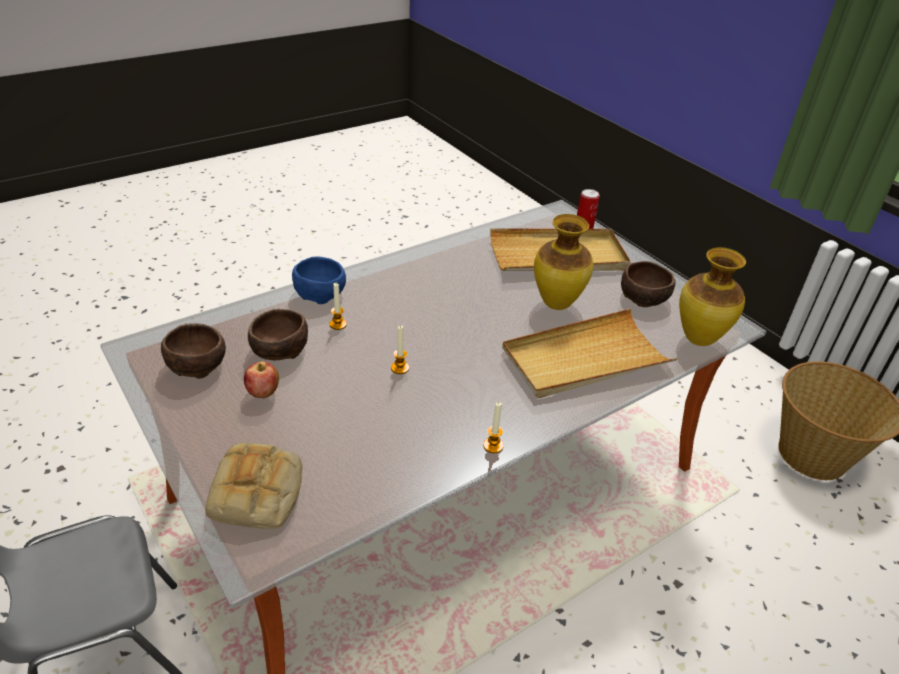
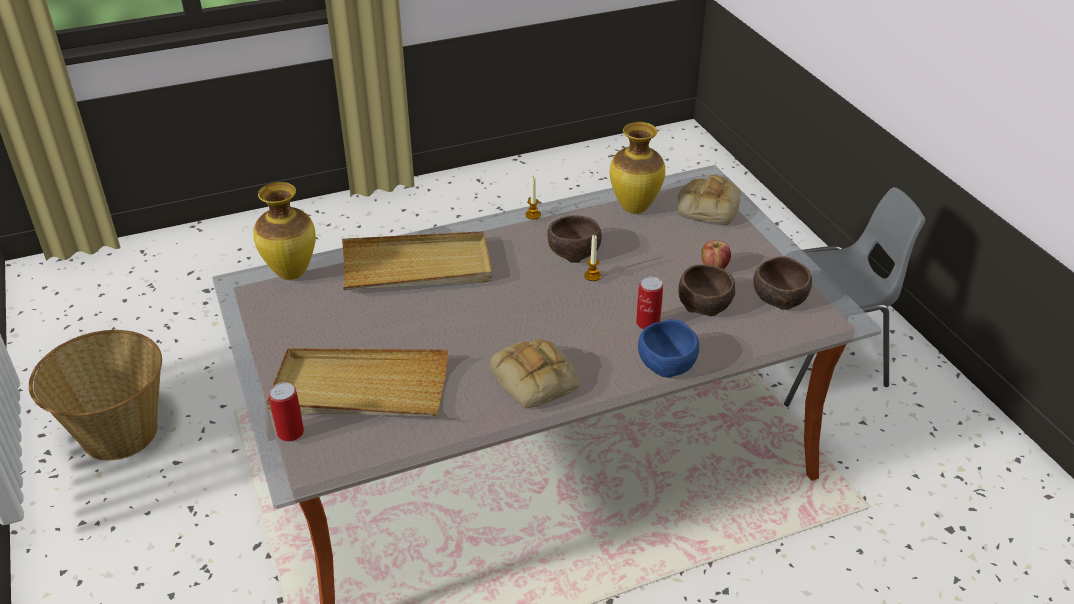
camera: 165 degrees left, 0 degrees up
(338, 324) = (647, 323): candle -> can
(427, 272) = (536, 380): none -> bread
(557, 303) = (405, 324): vase -> vase (633, 208)
(645, 297) = (303, 321): brown bowl -> brown bowl (573, 251)

